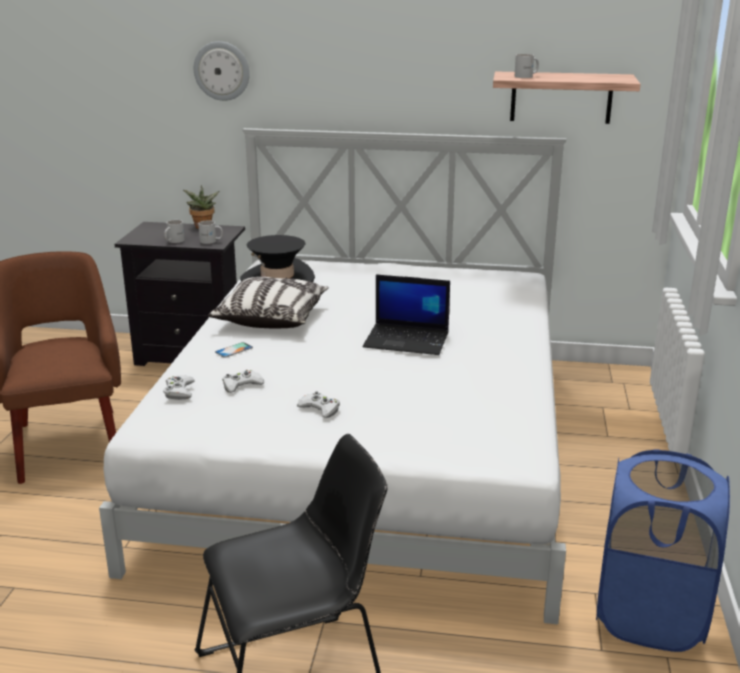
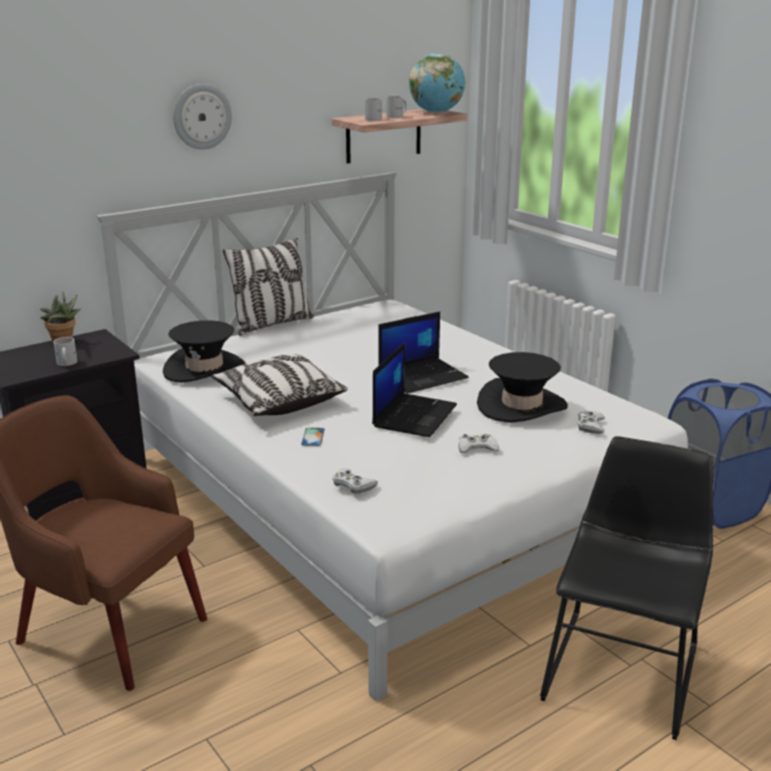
camera: 45 degrees left, 0 degrees up
(211, 241) = (108, 351): white mug -> white mug (397, 116)
(222, 71) = (60, 152): wall clock -> wall clock (201, 116)
(241, 385) = (391, 457): white game controller -> white game controller (590, 426)
(328, 364) = (414, 415): none -> laptop
(394, 262) = (272, 324): none -> pillow
(431, 395) = (521, 406): none -> black hat
(611, 78) = (436, 112): none -> globe

